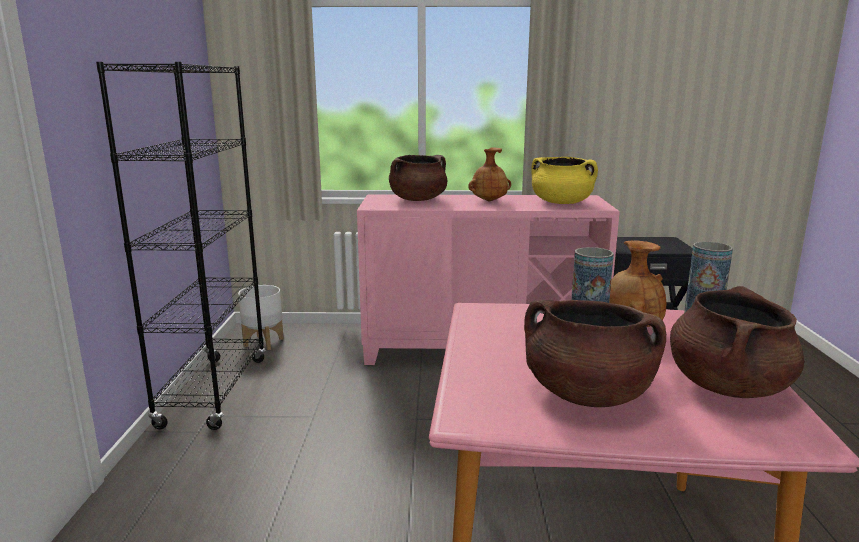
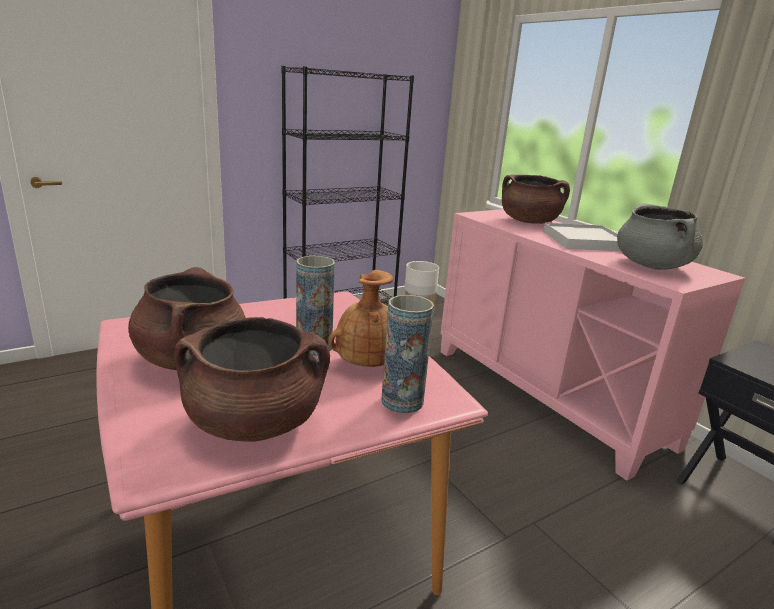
camera: 55 degrees right, 5 degrees up
(488, 201) = (584, 241): brown vase -> white tray
(561, 203) = (652, 266): yellow cooking pot -> grey cooking pot

